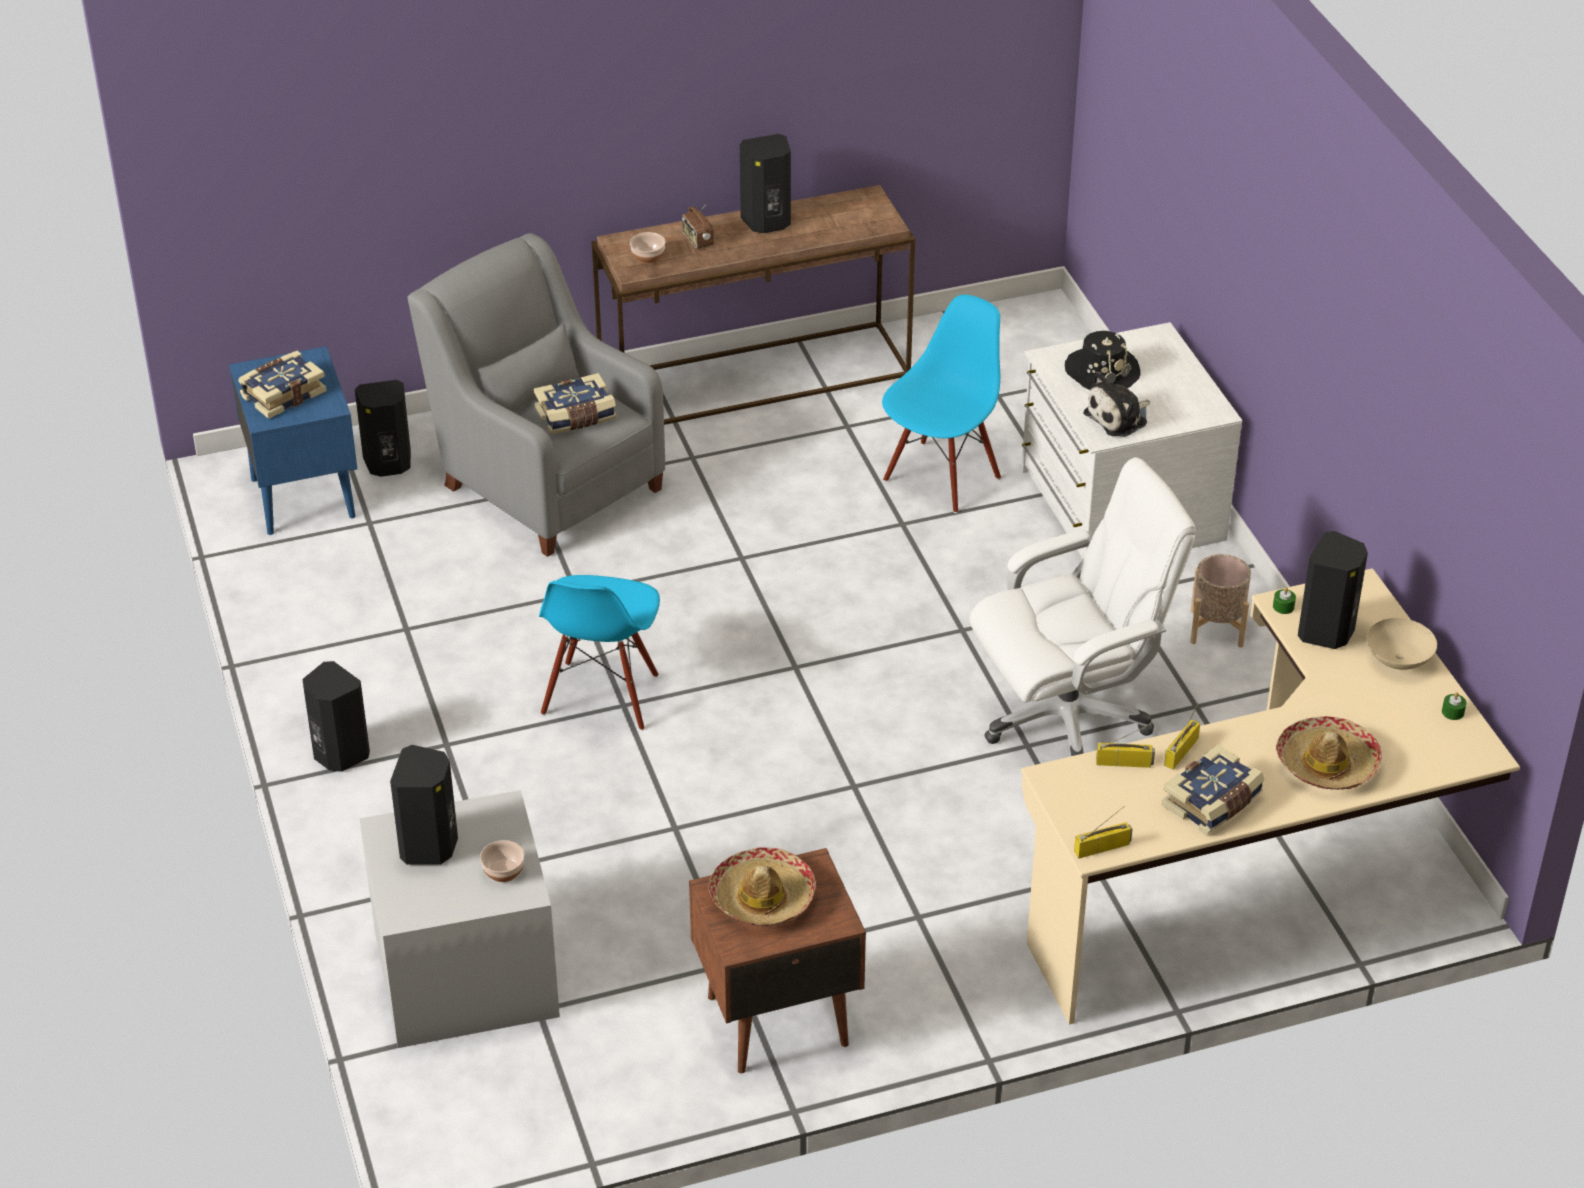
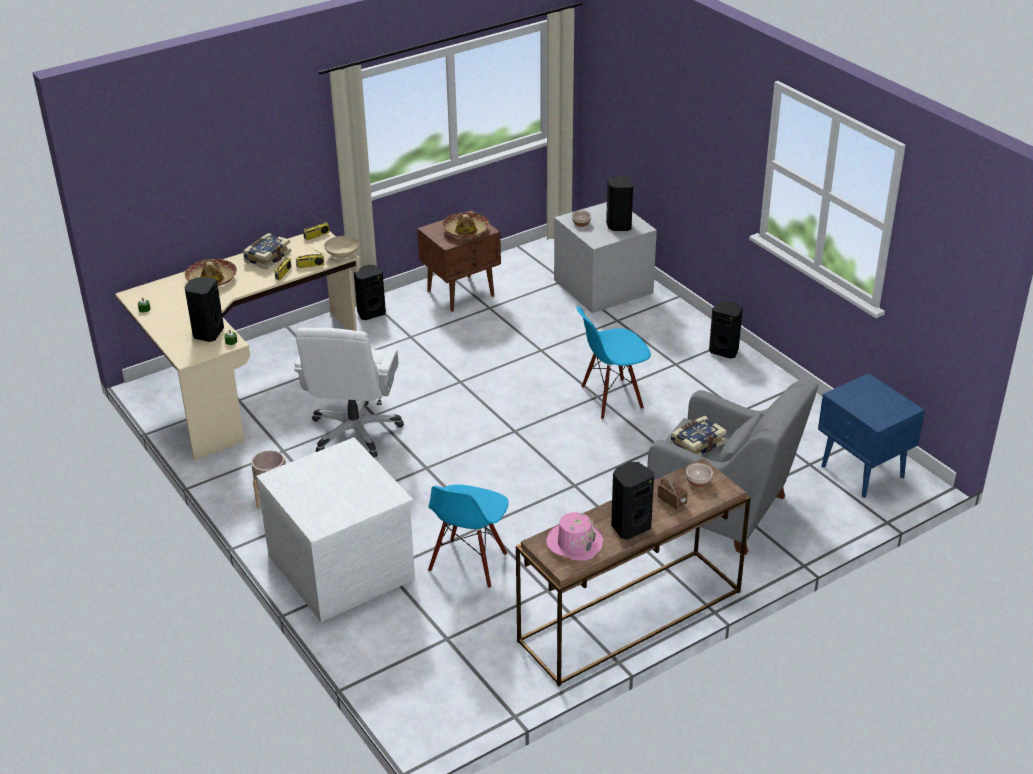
camera: 165 degrees right, 5 degrees down
(282, 394) = (873, 397): book -> none
(388, 464) = (830, 502): black speaker -> black speaker (370, 313)
(602, 696) = (611, 398): blue chair -> blue chair turned 105 degrees counterclockwise
(844, 217) = (574, 543): none -> pink hat
(1068, 718) = (355, 432): white office chair -> white office chair turned 45 degrees counterclockwise
(1101, 372) = (355, 492): black hat -> none
(1119, 418) = (339, 461): plush toy -> none
(1399, 660) = (169, 326): beige bowl -> beige bowl (342, 255)

